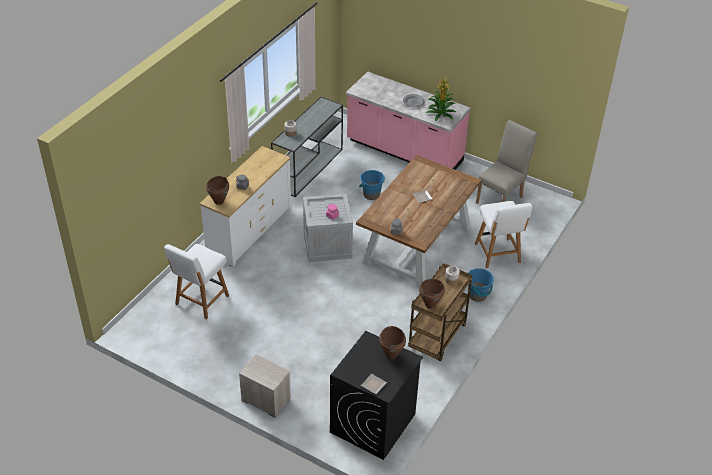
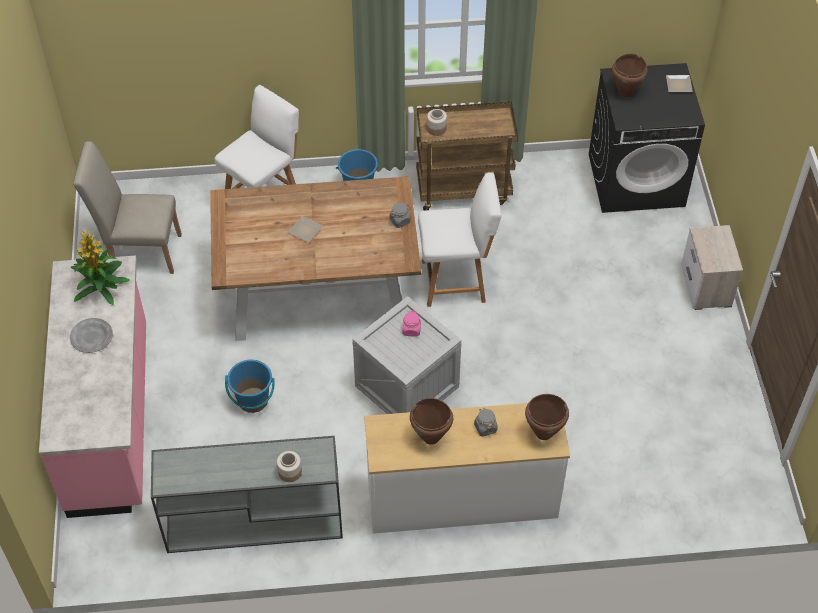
camera: 125 degrees left, 10 degrees up
(201, 301) = (641, 457): white chair -> white chair (456, 281)
(430, 305) = (496, 127): brown cooking pot -> brown cooking pot (431, 438)

